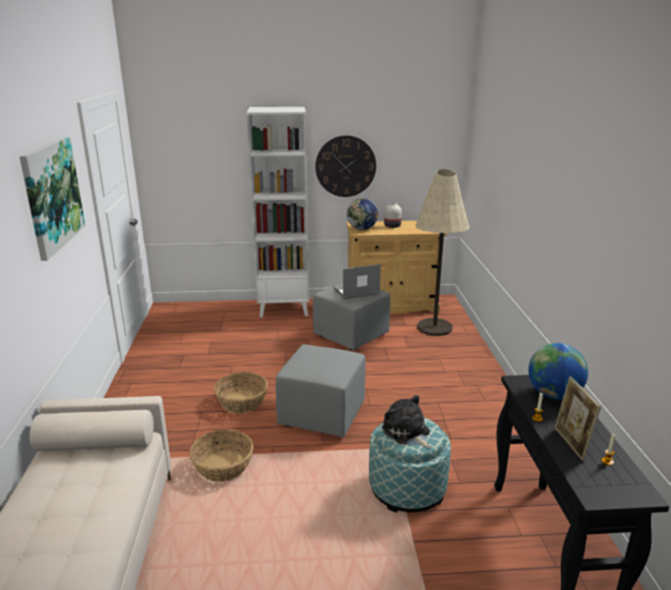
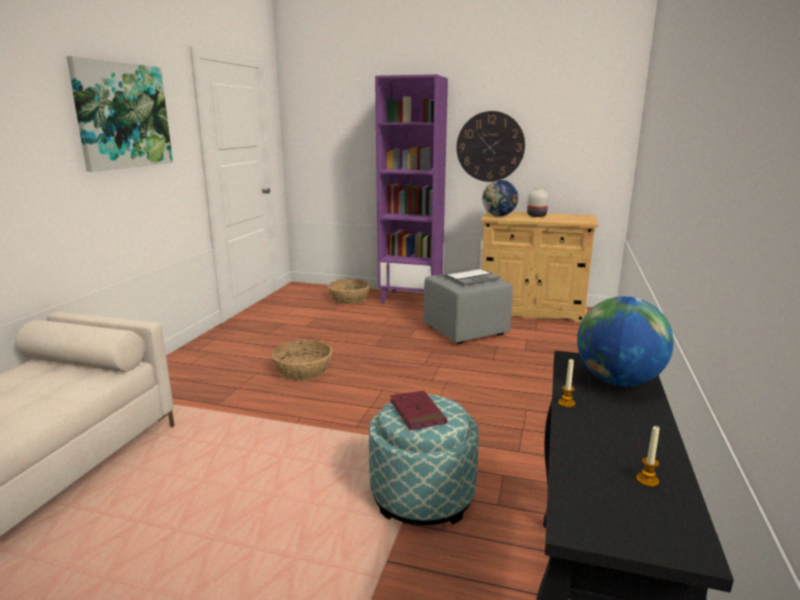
camera: 20 degrees right, 5 degrees down
(222, 466) = (234, 425): basket -> basket (349, 299)
(284, 308) = (411, 299): white bookcase -> purple bookcase
(322, 415) = (377, 398): grey ottoman -> none
(356, 291) = (471, 278): laptop -> laptop turned 150 degrees clockwise
(407, 433) = (417, 412): plush toy -> red book
(434, 327) = (570, 336): beige floor lamp -> none
(571, 444) = (598, 443): picture frame -> none

